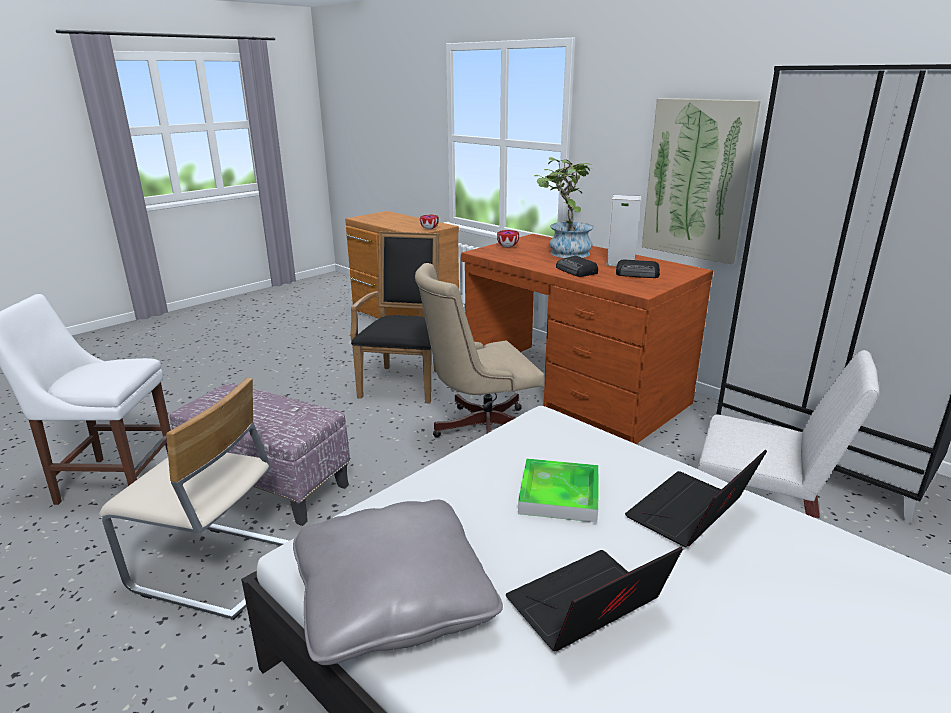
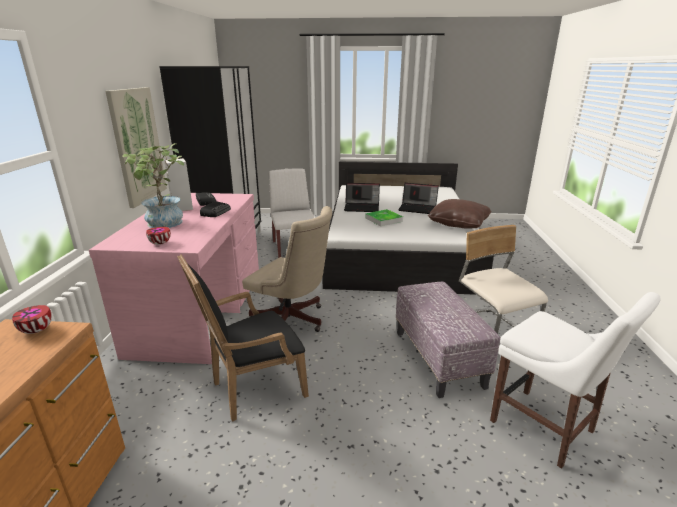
camera: 130 degrees left, 0 degrees up
(393, 599) = (458, 223): grey pillow -> brown pillow
(573, 389) = (201, 312): brown desk -> pink desk

